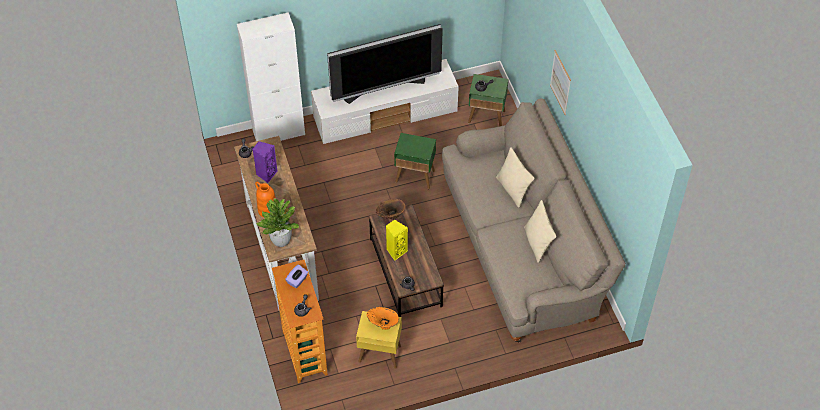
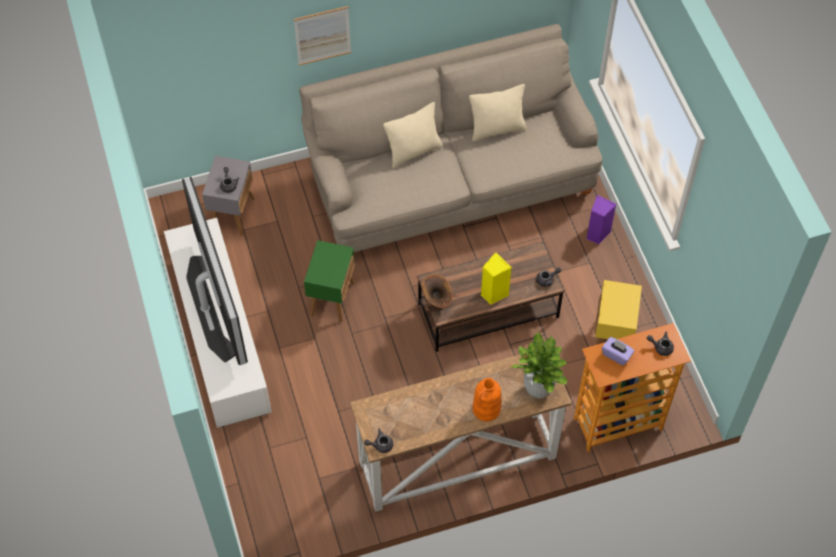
camera: 90 degrees left, 5 degrees up
(266, 174) = (421, 414): purple speaker -> purple speaker (596, 234)
(278, 132) = (243, 475): white cabinet -> none
(383, 324) = (617, 299): orange vase -> none
(487, 117) = (233, 214): green side table -> grey side table

